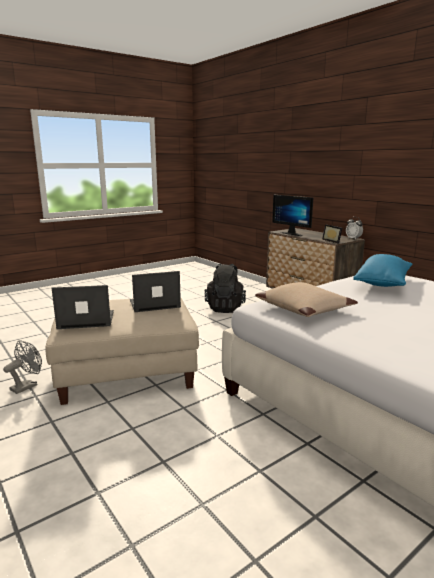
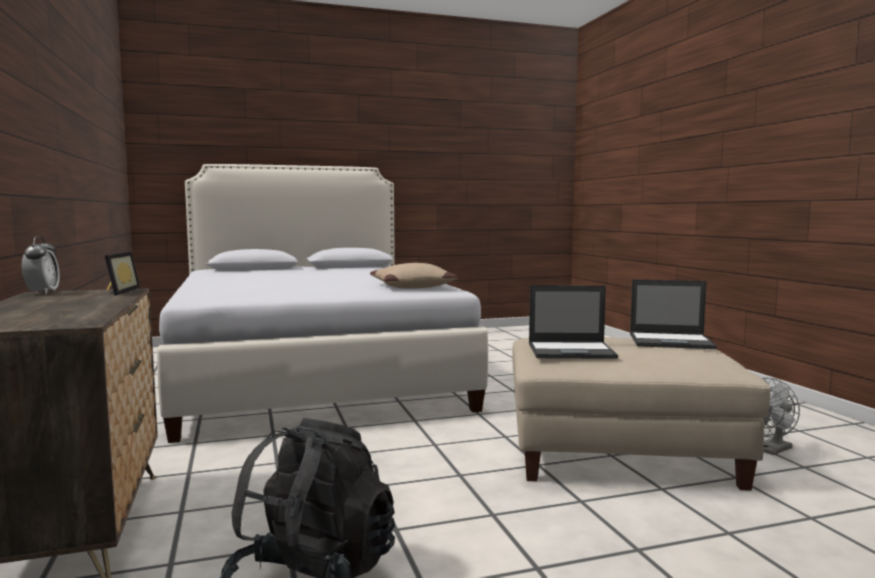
camera: 160 degrees left, 10 degrees down
(293, 234) = (83, 312): monitor -> none
(382, 283) = (257, 291): blue pillow -> none

